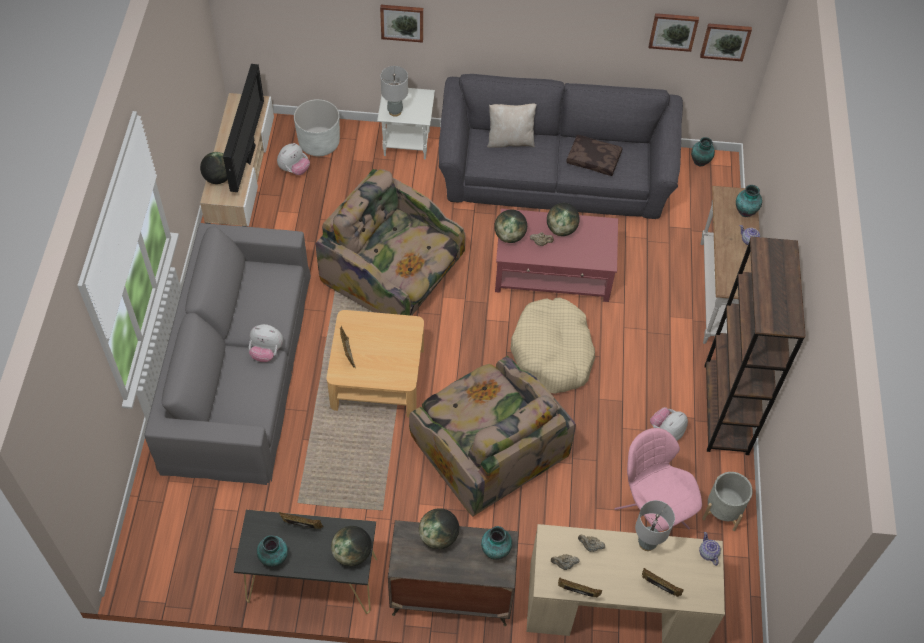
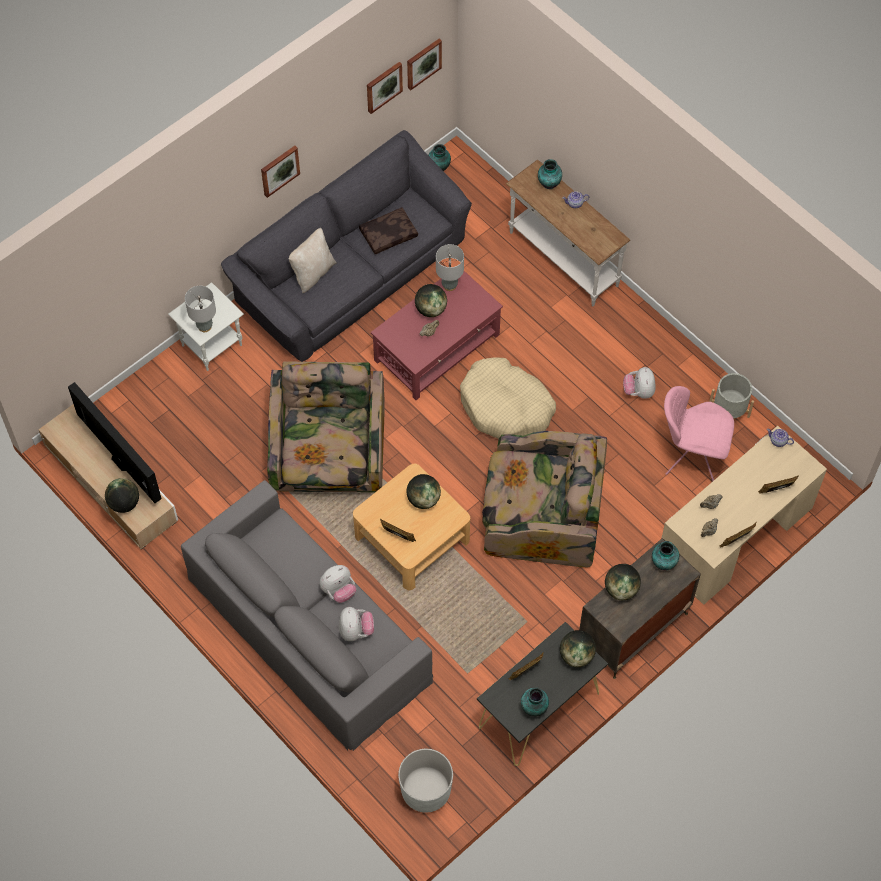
camera: 45 degrees left, 5 degrees up
(294, 169) = (153, 445): plush toy -> plush toy (356, 631)
(319, 143) = (144, 406): white planter -> white planter (426, 790)
(394, 272) = (328, 452): armchair -> armchair turned 105 degrees clockwise
(402, 22) = (172, 249): picture -> picture (279, 170)
(509, 236) = (402, 347): globe -> globe (423, 499)
(647, 543) = (739, 470): grey table lamp -> grey table lamp (449, 285)
(726, 409) = (657, 340): brown bookcase -> none

